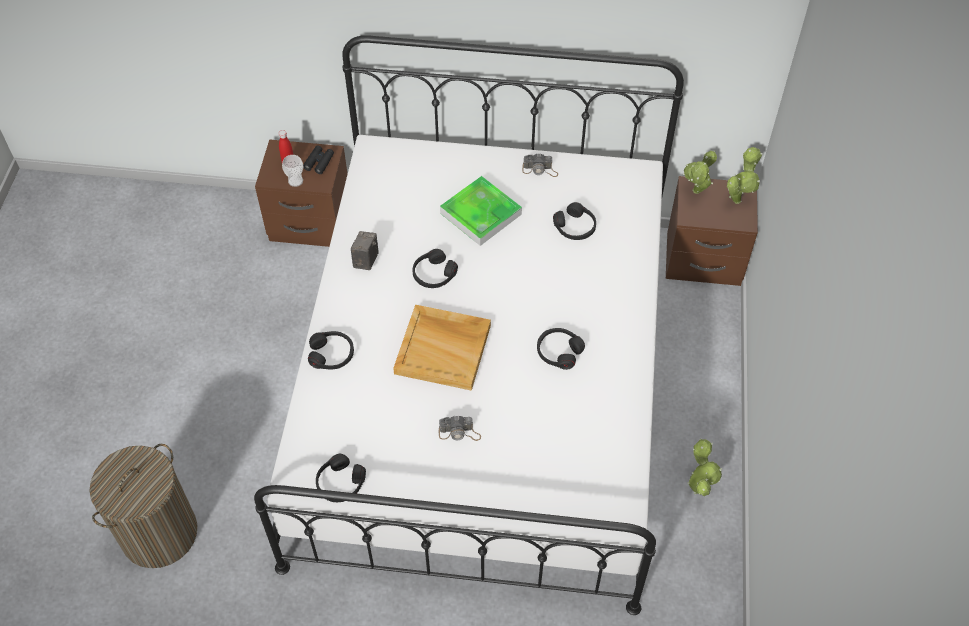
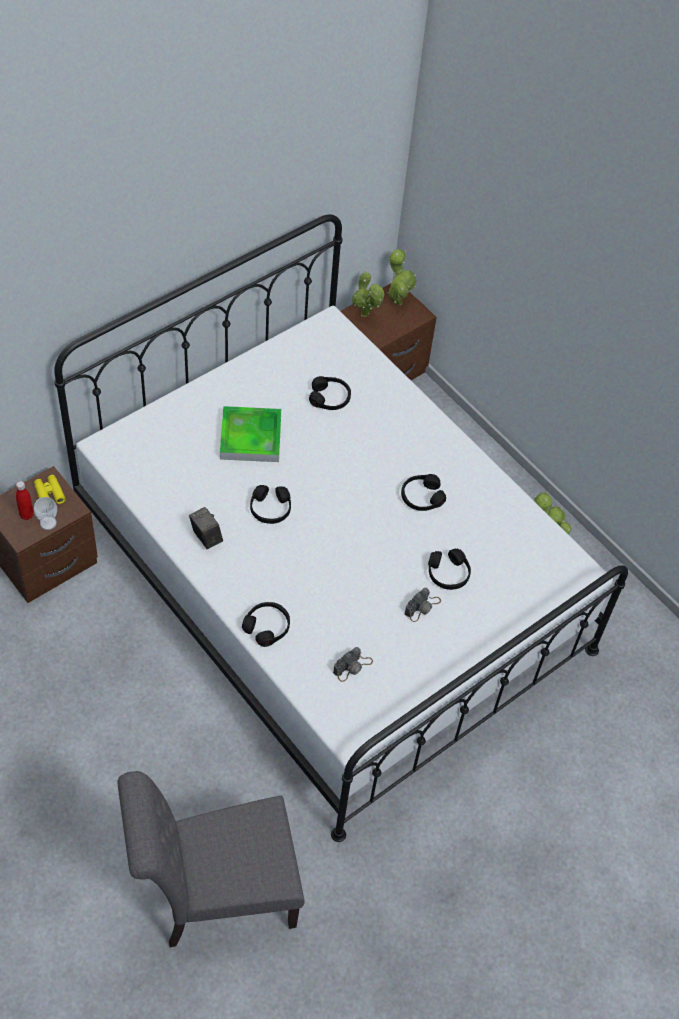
camera: 50 degrees left, 0 degrees up
(159, 532) = (215, 896): laundry basket -> grey chair
(319, 162) = (49, 493): black binoculars -> yellow binoculars
(340, 483) = (384, 710): black headphones -> black headphones (448, 573)
(444, 349) = (342, 557): beige tray -> none
(540, 170) = (255, 372): camera -> camera (352, 666)

